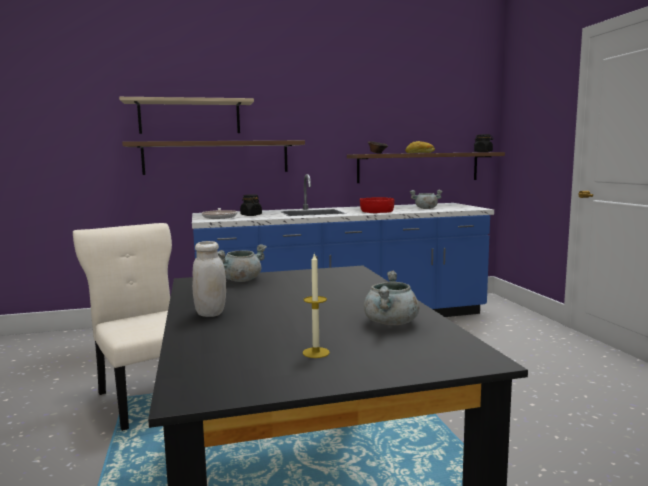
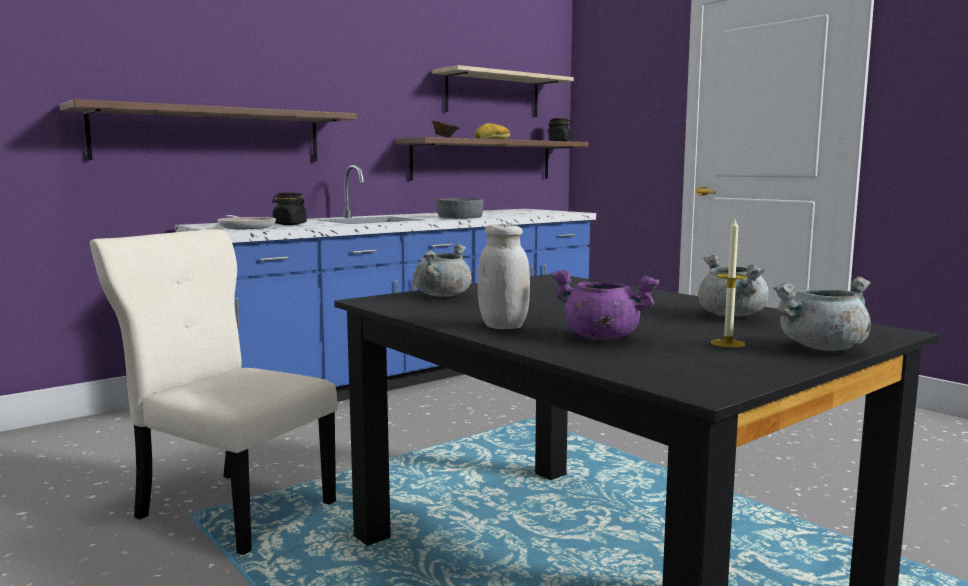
camera: 25 degrees left, 0 degrees up
(189, 117) = (167, 67): shelf -> shelf (492, 95)
(244, 333) = (600, 337): none -> purple cooking pot
(376, 211) = (459, 217): red bowl -> grey bowl
(426, 208) = (513, 214): grey cooking pot -> grey cooking pot (822, 348)

